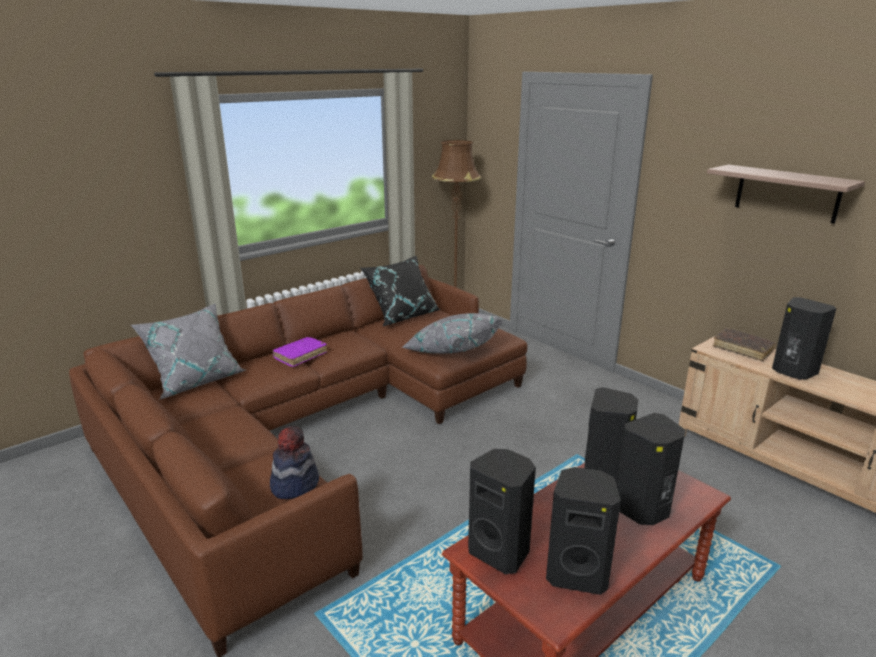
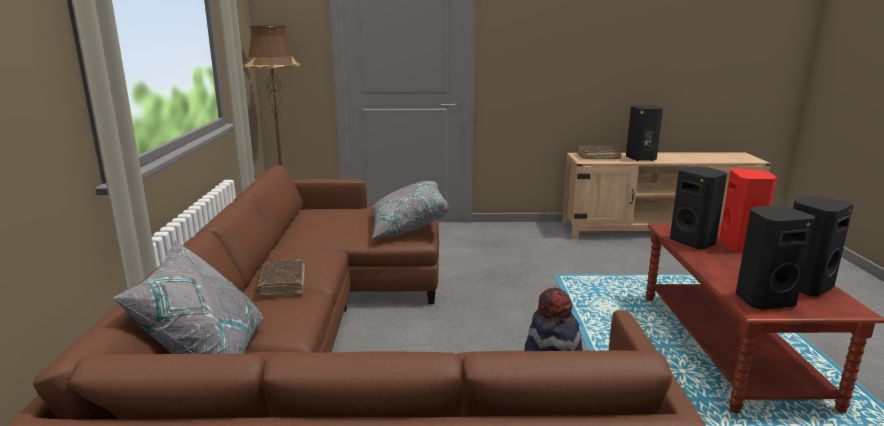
camera: 50 degrees left, 5 degrees down
(300, 356) = (283, 284): purple book -> brown book
(402, 316) = (299, 221): black pillow -> none
(643, 510) = (741, 246): black speaker -> red speaker
(787, 193) = (598, 36): shelf -> none

